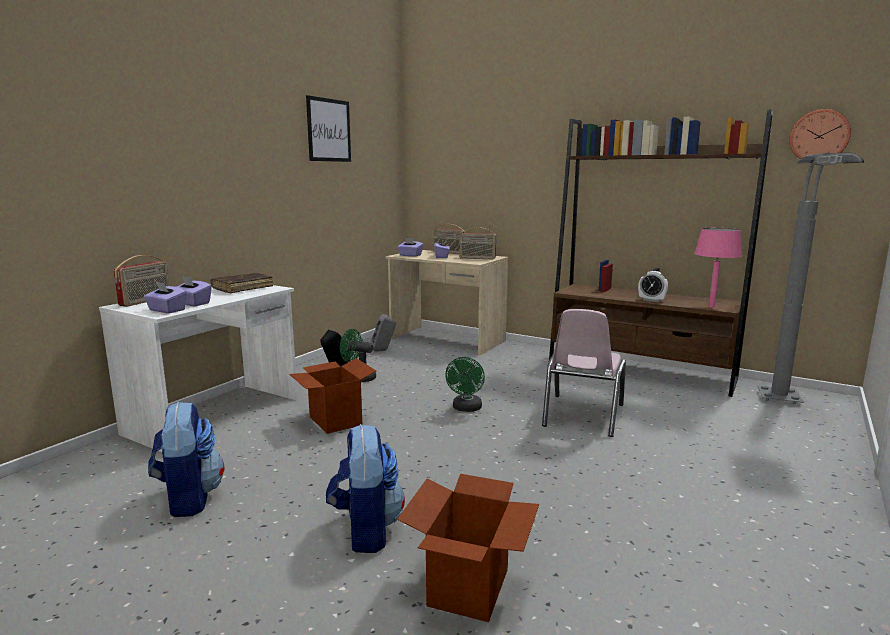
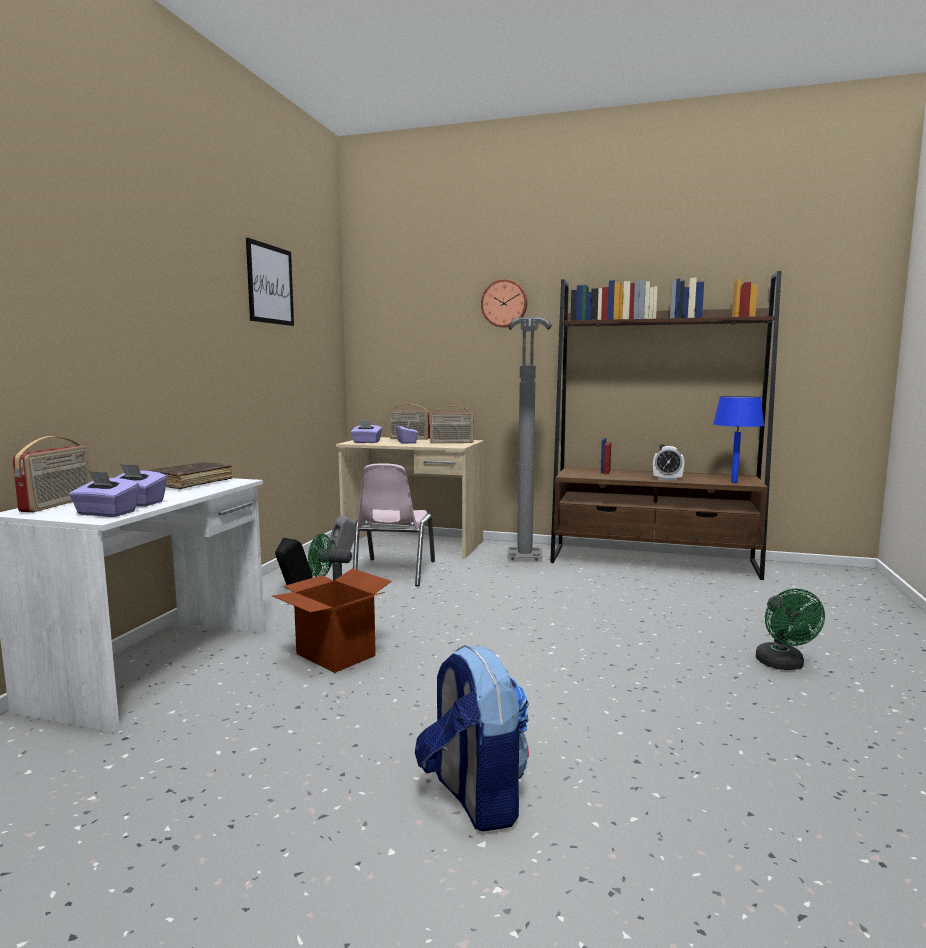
camera: 15 degrees left, 5 degrees down
(189, 498) = (180, 794): backpack -> none
(466, 409) = (493, 621): green fan -> green fan (783, 665)
(468, 587) = (662, 853): cardboard box -> none
(582, 415) = (630, 615): pink chair -> pink chair (393, 572)
(711, 307) = (734, 482): pink table lamp -> blue table lamp
(785, 407) = (821, 586): grey floor lamp -> grey floor lamp (525, 564)
(819, 136) = (820, 301): wall clock -> wall clock (504, 303)

